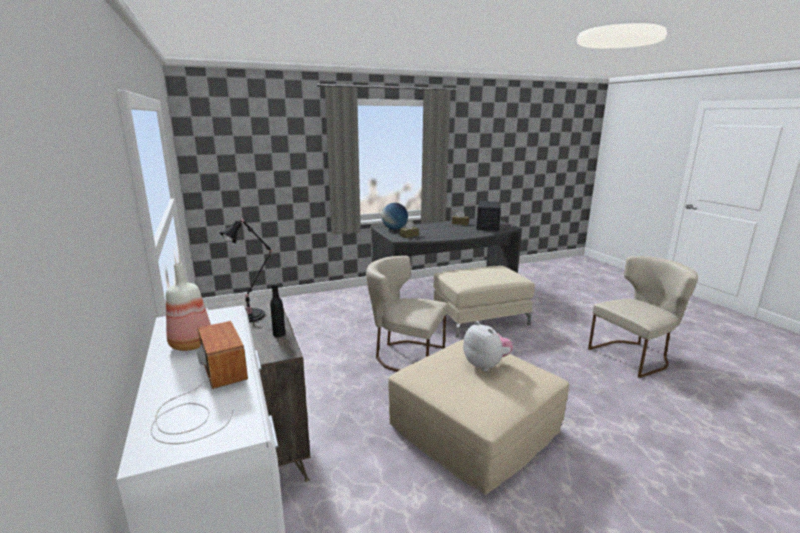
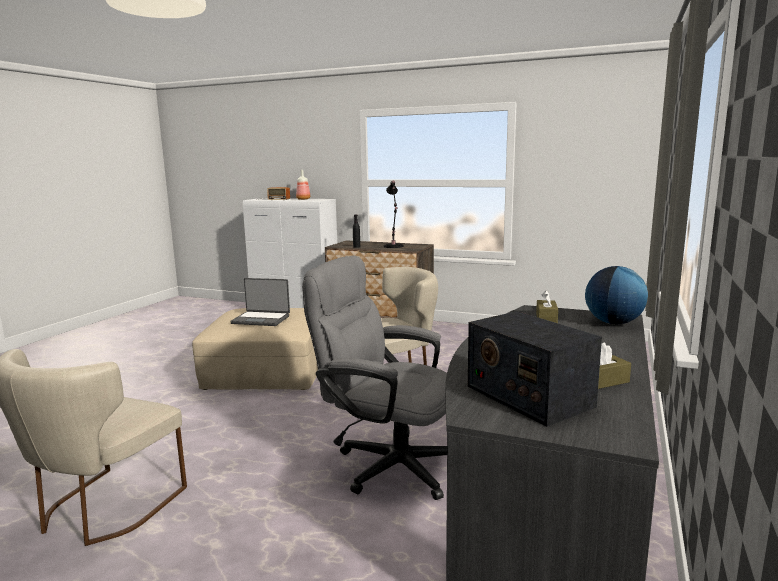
camera: 135 degrees right, 5 degrees down
(480, 320) = (388, 463): beige ottoman -> grey office chair
(486, 365) = (261, 319): plush toy -> laptop

